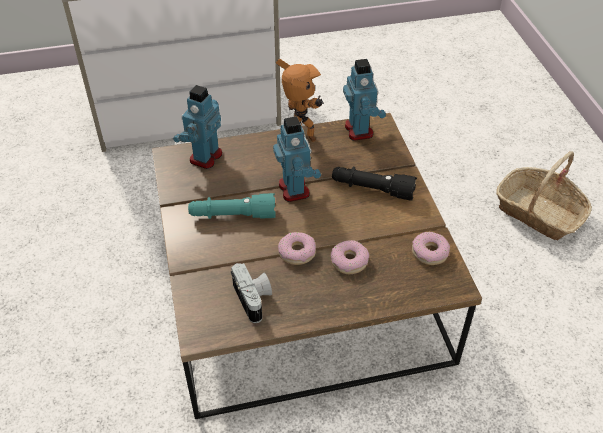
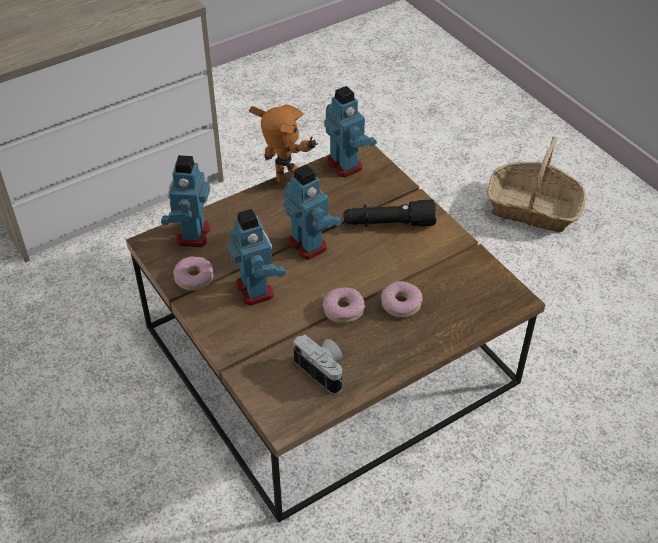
camera: 20 degrees left, 0 degrees up
(232, 215) = (256, 289): turquoise flashlight -> toy robot
(429, 252) = (475, 273): donut -> donut (194, 278)

